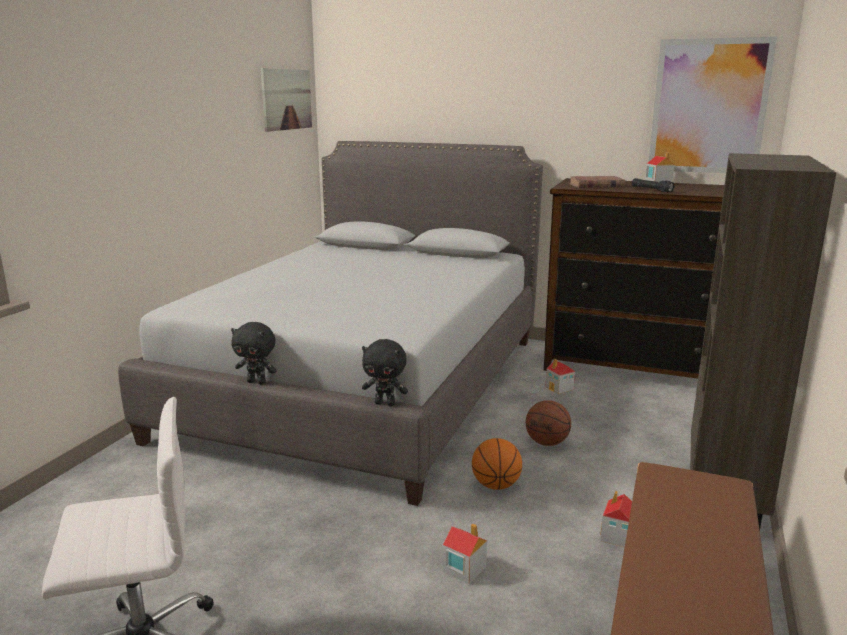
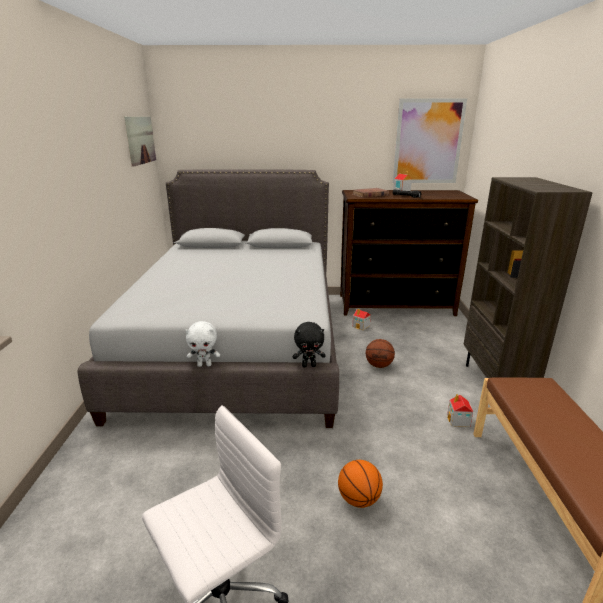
camera: 20 degrees left, 5 degrees up
(257, 382) = (204, 365): black plush toy -> white plush toy
(463, 569) = (390, 466): toy house -> none
(496, 485) = (369, 402): basketball -> basketball (359, 499)

